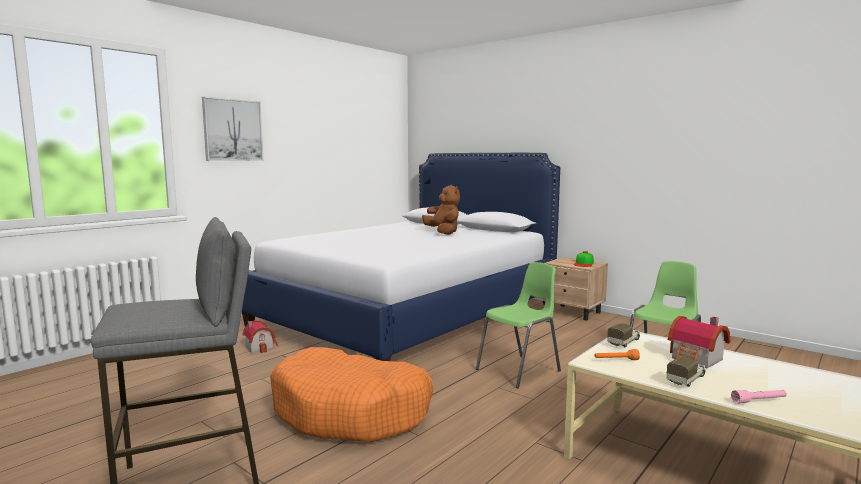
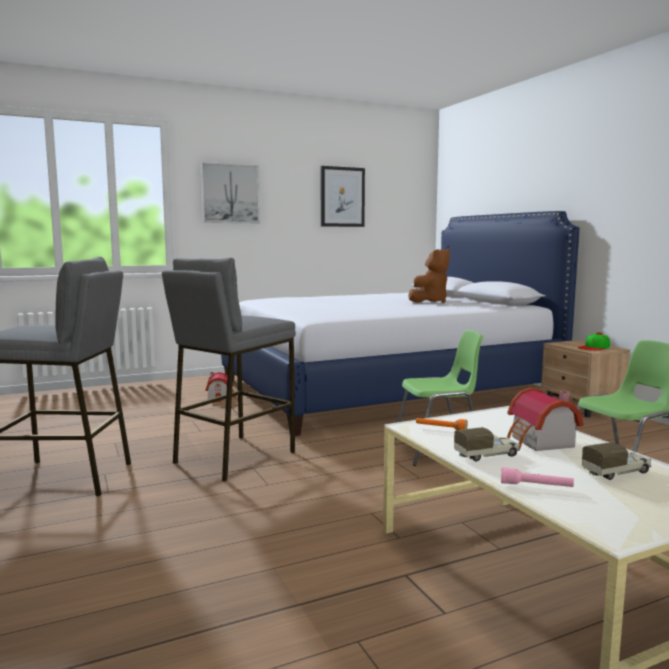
camera: 25 degrees right, 0 degrees up
(334, 134) = (342, 197): none -> picture
(352, 412) = (233, 457): orange dog bed -> grey stool
(443, 233) = (430, 302): brown plush toy -> brown plush toy turned 45 degrees clockwise
(624, 342) = (484, 417): toy truck -> toy truck (617, 473)

